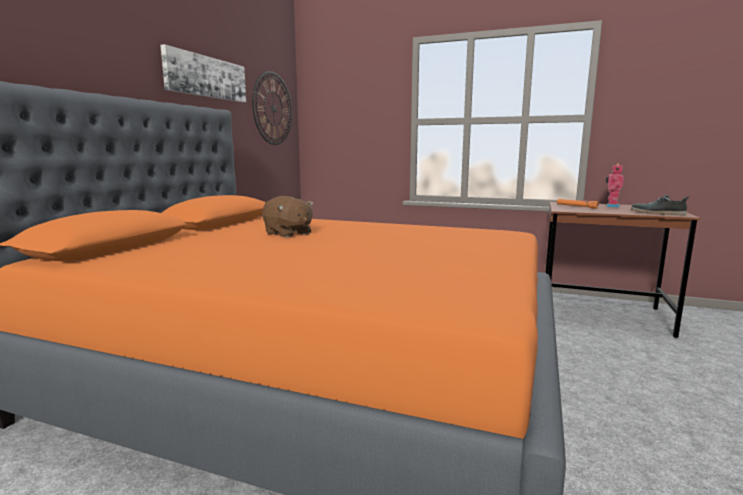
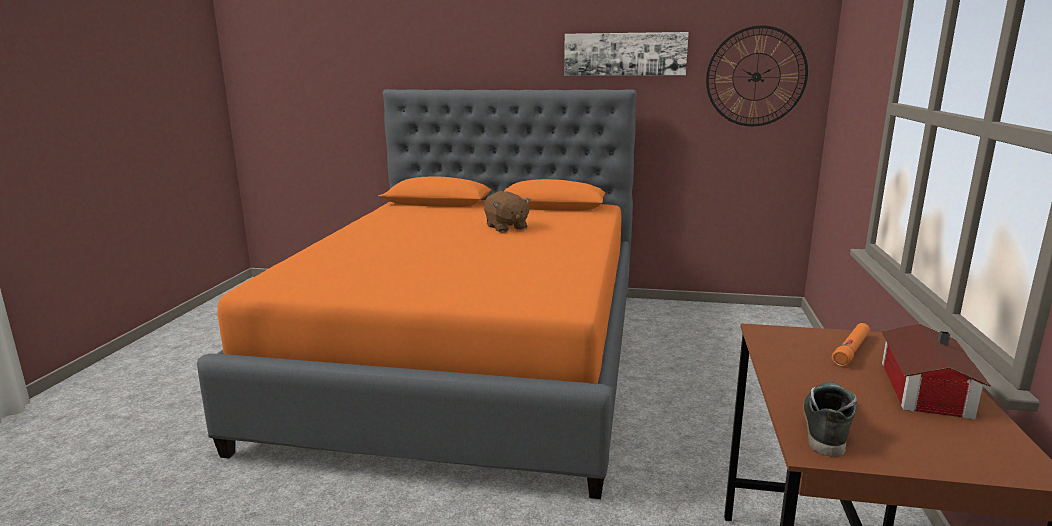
camera: 80 degrees right, 5 degrees up
(288, 233) = (506, 227): brown plush toy -> brown plush toy turned 60 degrees counterclockwise
(611, 206) = (922, 390): toy robot -> toy house

